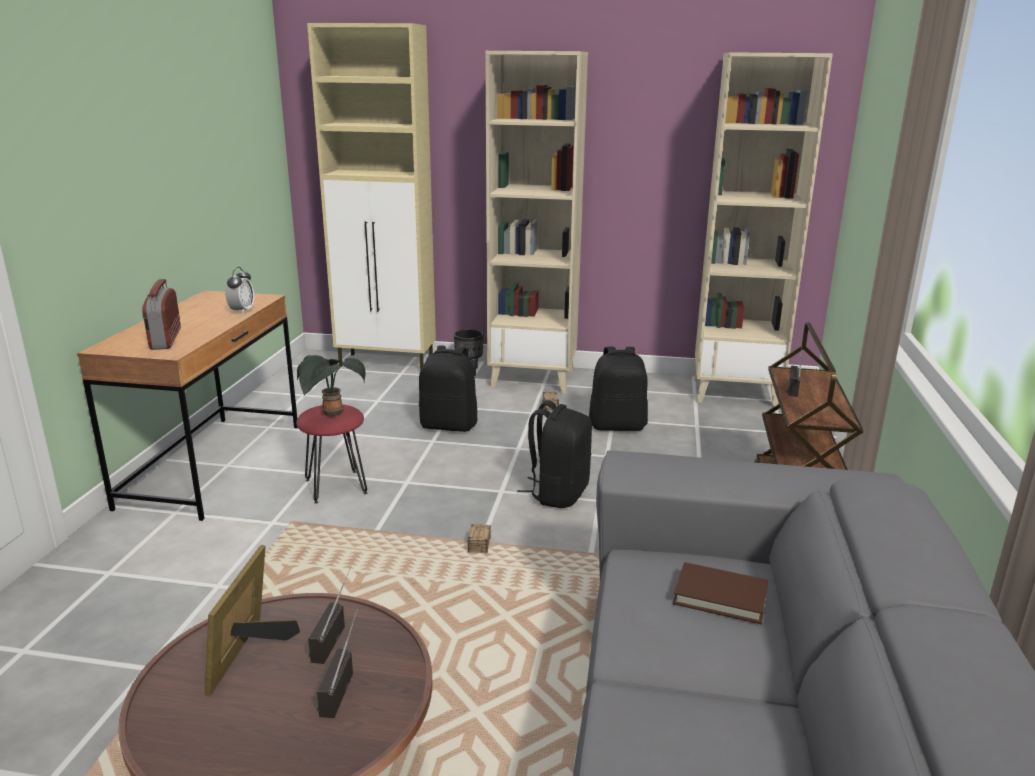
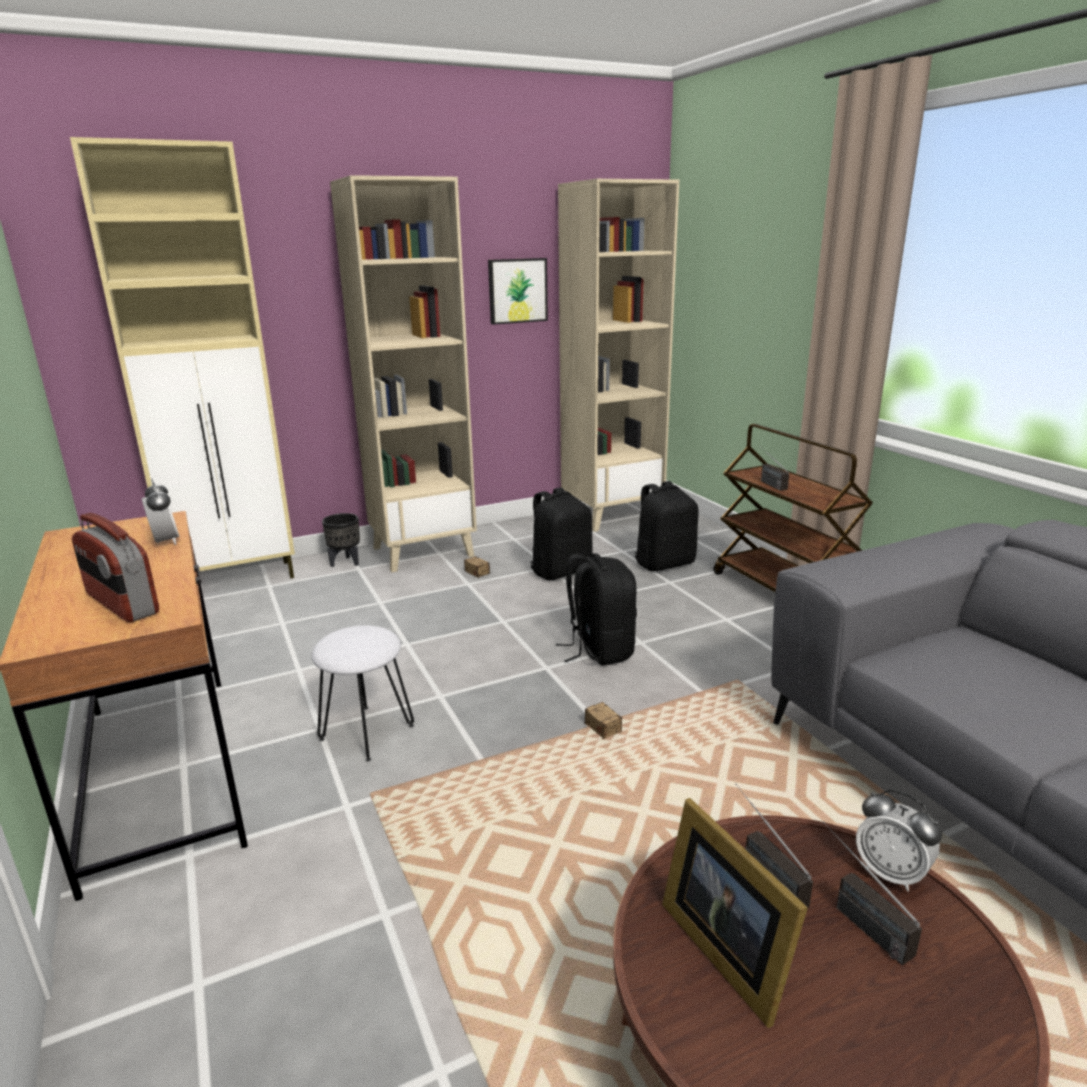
camera: 35 degrees left, 0 degrees up
(331, 415) = (362, 641): potted plant -> none
(336, 487) = (367, 732): red stool -> white stool
(400, 675) = (891, 873): none -> alarm clock
(449, 425) = (402, 622): black backpack -> black backpack (664, 563)
(669, 155) = (517, 290): none -> picture
(720, 597) = (997, 664): brown book -> none

